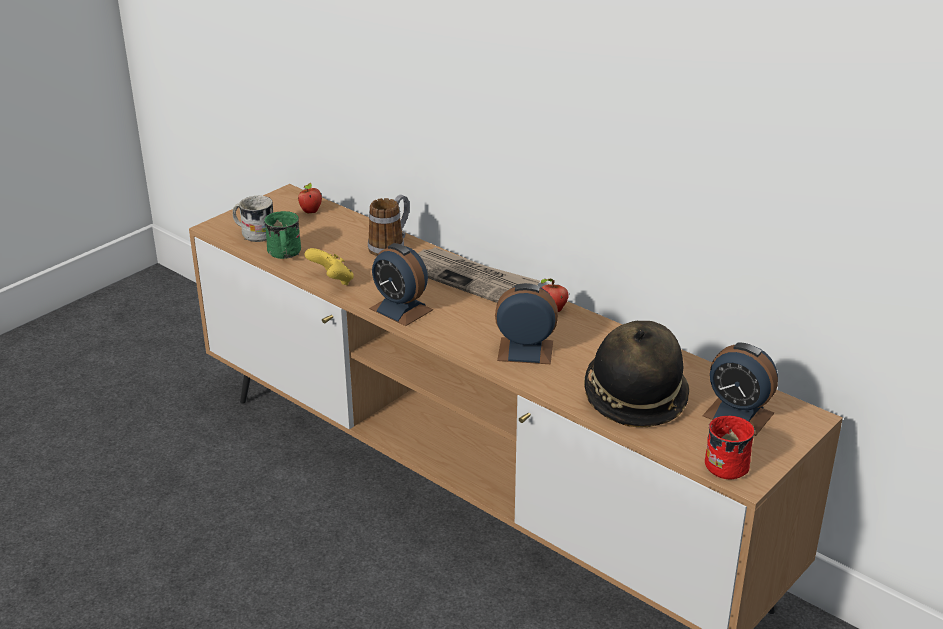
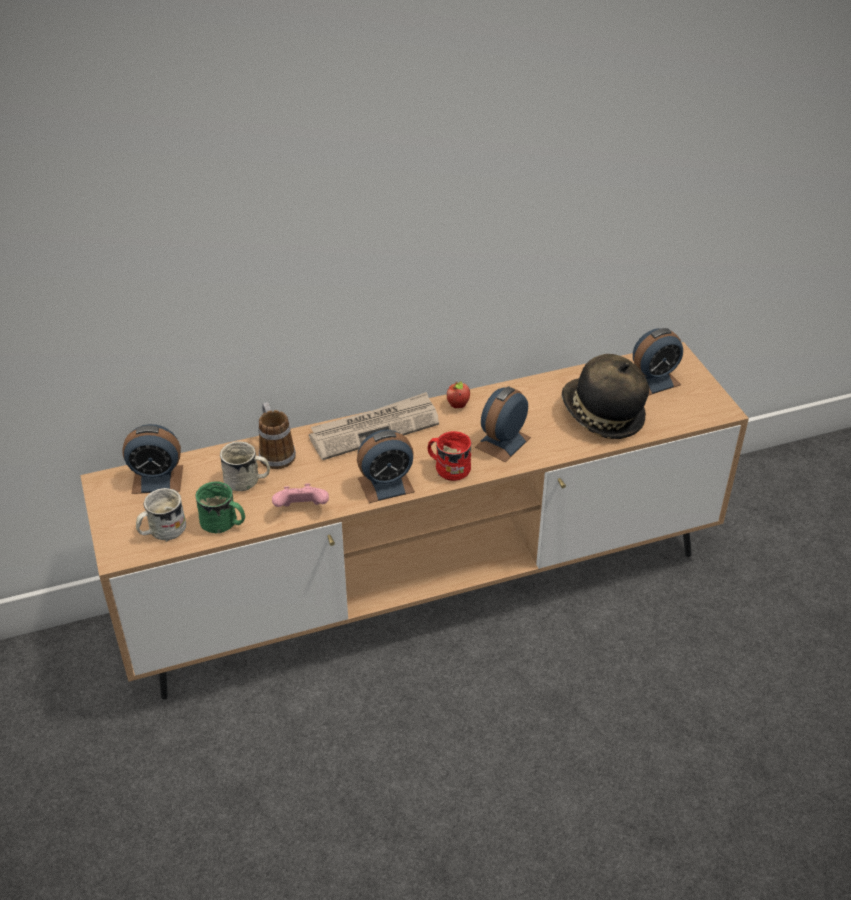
camera: 60 degrees left, 10 degrees up
(311, 212) = (157, 479): apple -> alarm clock
(332, 281) = (302, 509): yellow game controller -> pink game controller
(343, 247) = (247, 482): none -> white mug
(726, 462) = (701, 410): red mug -> red mug (448, 468)

